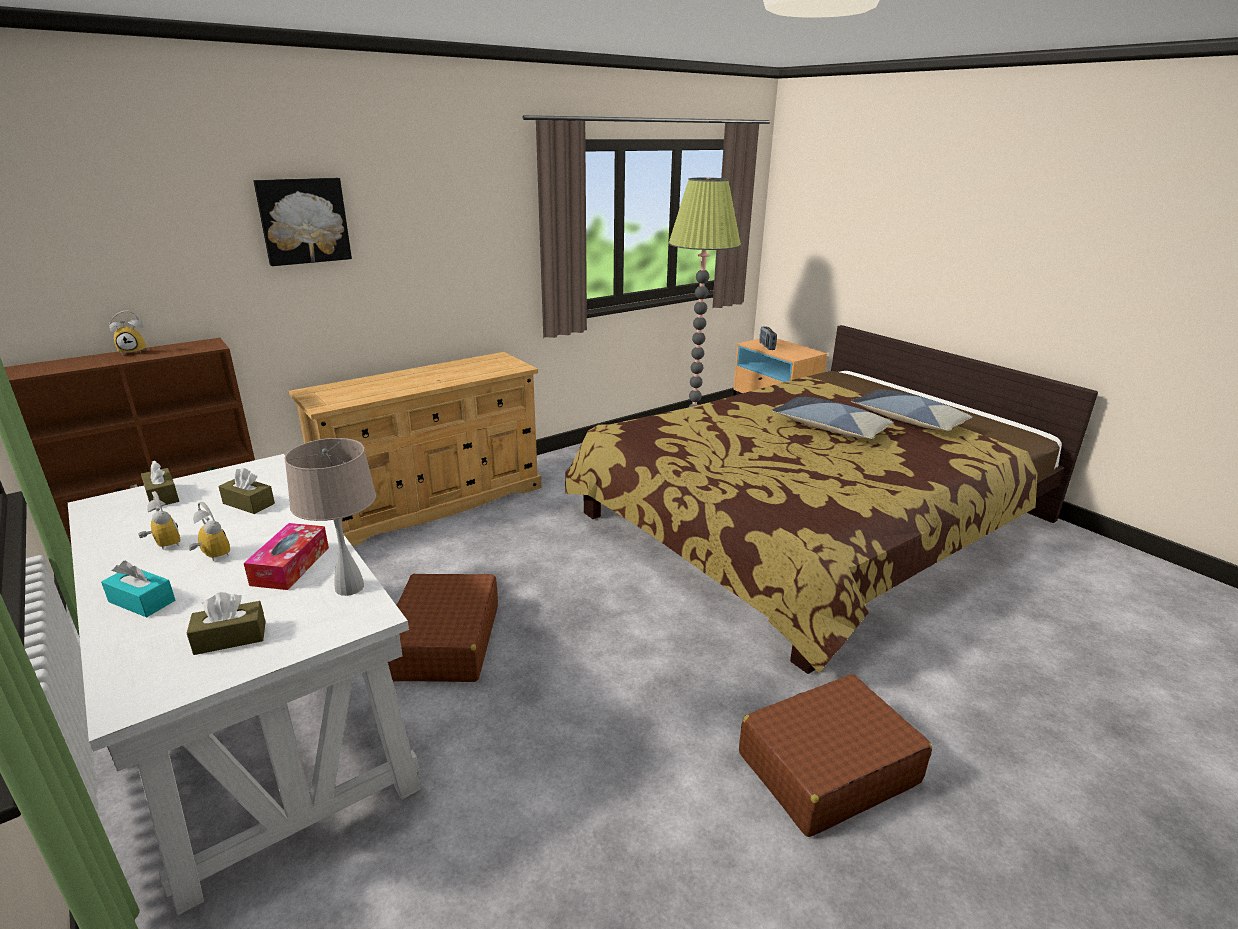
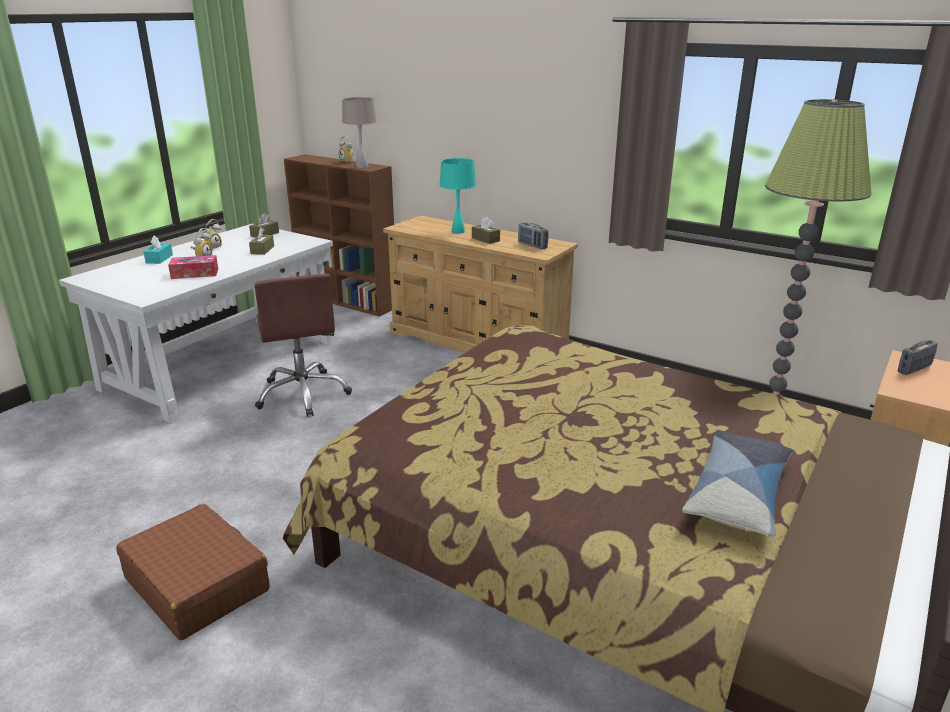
camera: 70 degrees right, 0 degrees up
(230, 638) = (127, 280): brown tissue box -> brown tissue box (485, 239)
(303, 221) = (445, 96): picture -> none
(349, 588) = (173, 289): beige table lamp -> beige table lamp (361, 166)
(391, 384) = (458, 231): none -> turquoise table lamp
(444, 642) = (303, 394): brown suitcase -> brown office chair
(488, 365) = (532, 245): none -> radio
(830, 428) = (636, 435): pillow -> none

